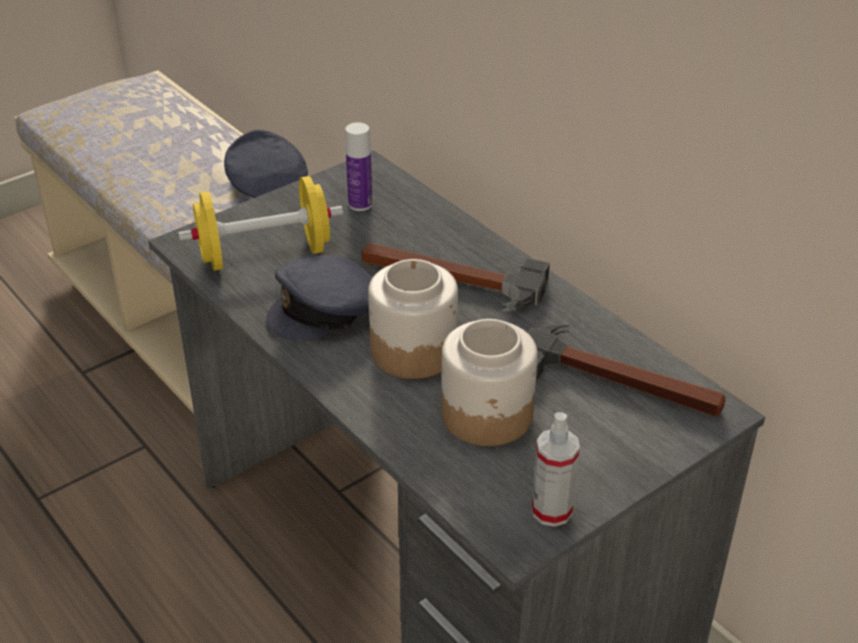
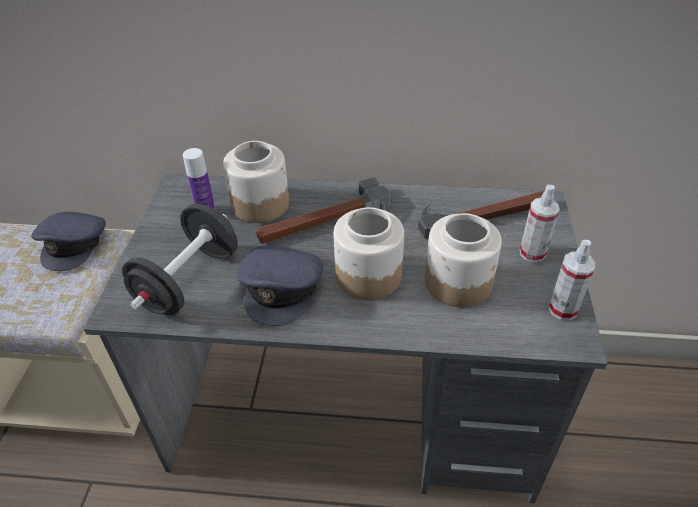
camera: 45 degrees left, 5 degrees up
(265, 183) = (74, 244): grey cap -> grey cap turned 105 degrees counterclockwise
(265, 254) = (189, 281): yellow dumbbell -> black dumbbell
(415, 227) = (260, 204): none -> jar
(611, 445) = (532, 253): none -> spray bottle

